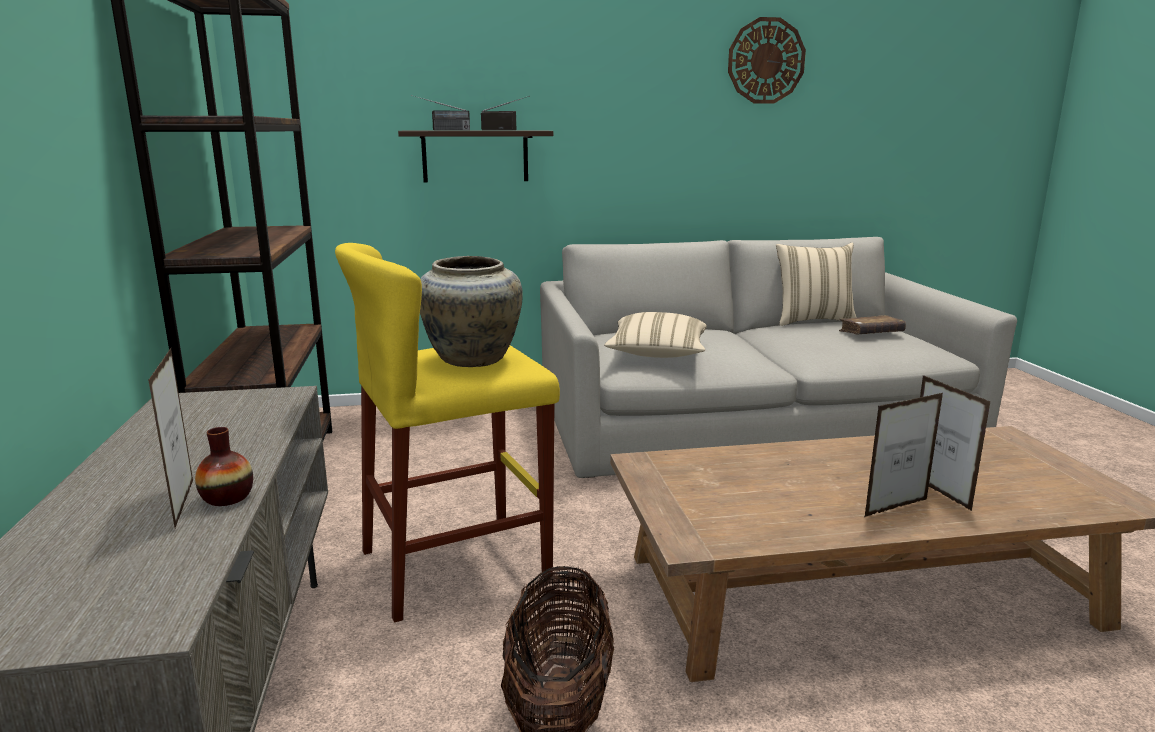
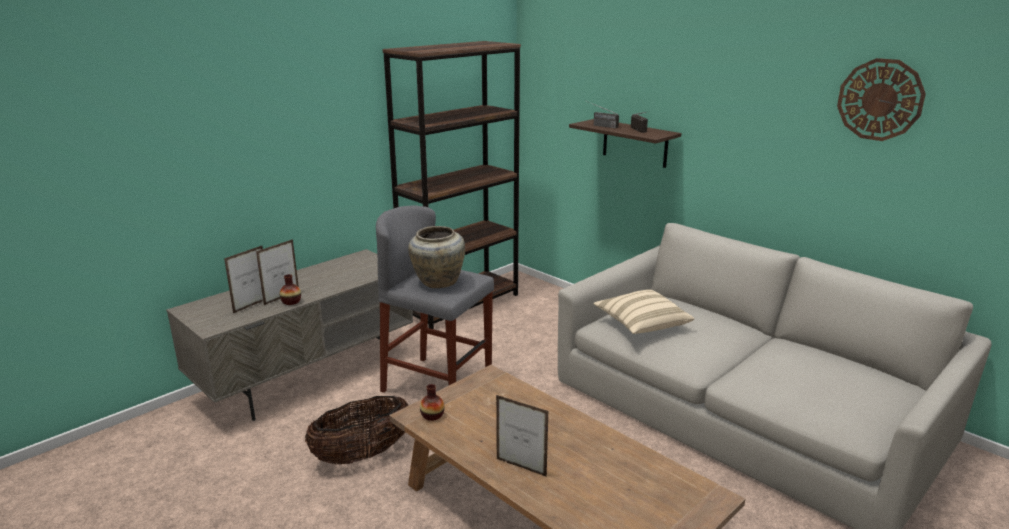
camera: 55 degrees right, 5 degrees up
(455, 564) = (437, 385): yellow stool -> grey stool
(708, 529) = (432, 415): none -> vase
(812, 321) = (838, 355): beige pillow -> none
(871, 333) = (845, 387): brown book -> none
(938, 492) = (562, 479): picture frame -> picture frame (252, 305)

